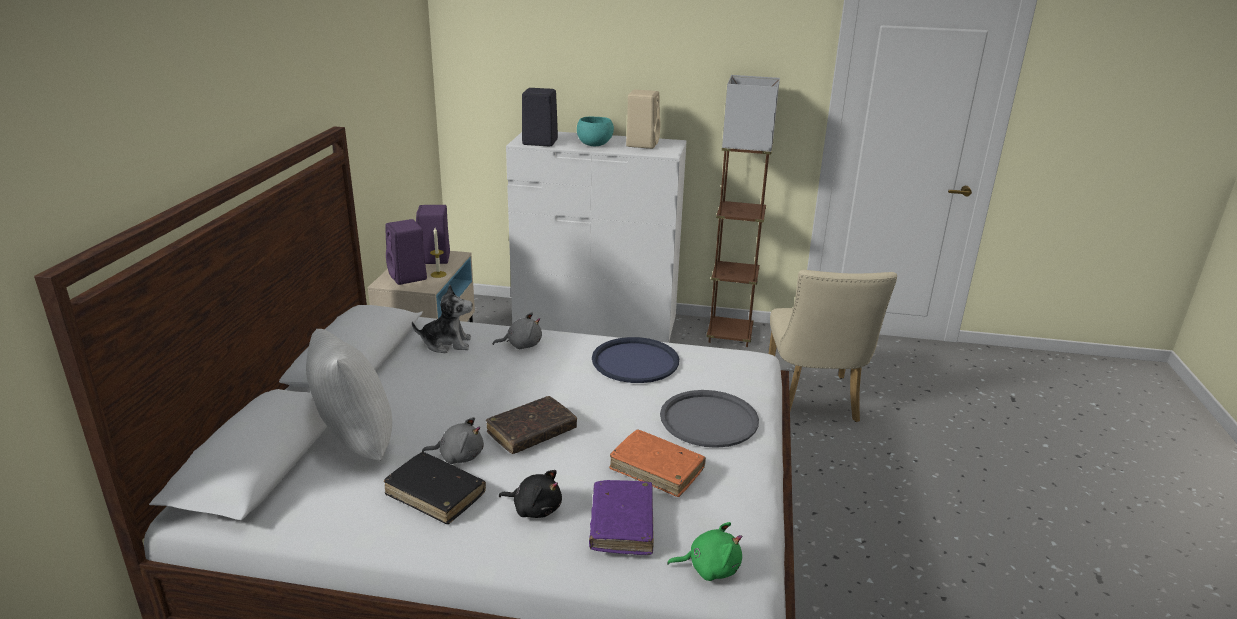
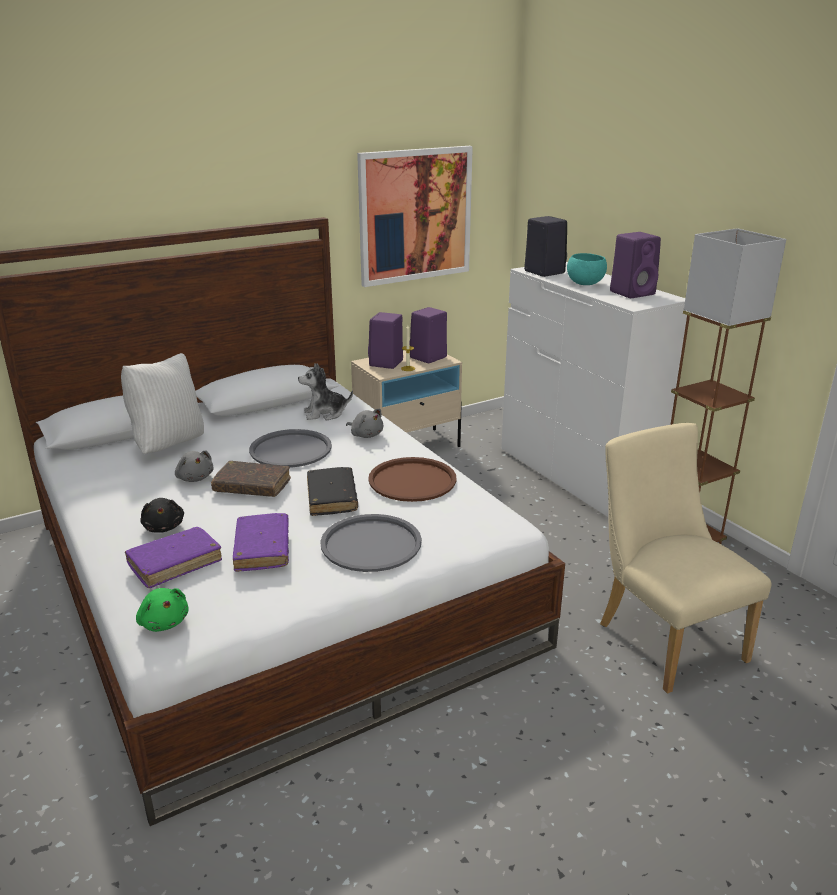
camera: 50 degrees right, 0 degrees up
(384, 108) = (415, 215): none -> picture
(435, 495) = (142, 490): black book -> black book (332, 498)
(447, 344) = (325, 413): plush toy -> plush toy turned 120 degrees clockwise
(490, 387) = (290, 450): none -> grey tray
(635, 361) = (412, 480): blue tray -> brown tray
(642, 144) = (633, 293): beige speaker -> purple speaker
(656, 470) = (262, 549): orange book -> purple book
(813, 402) = (663, 637): beige chair -> beige chair turned 105 degrees clockwise

